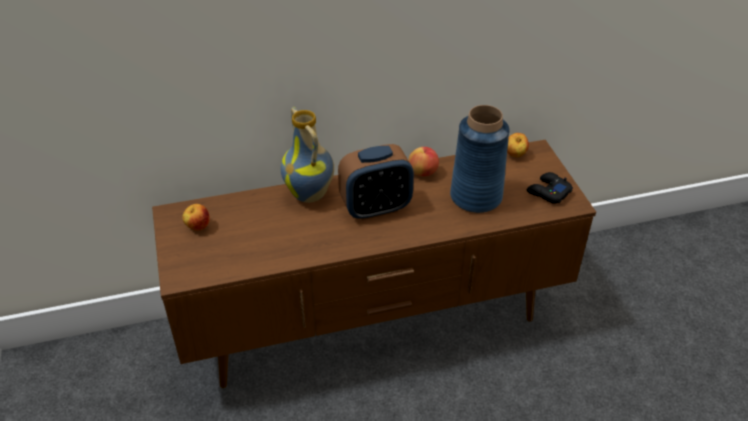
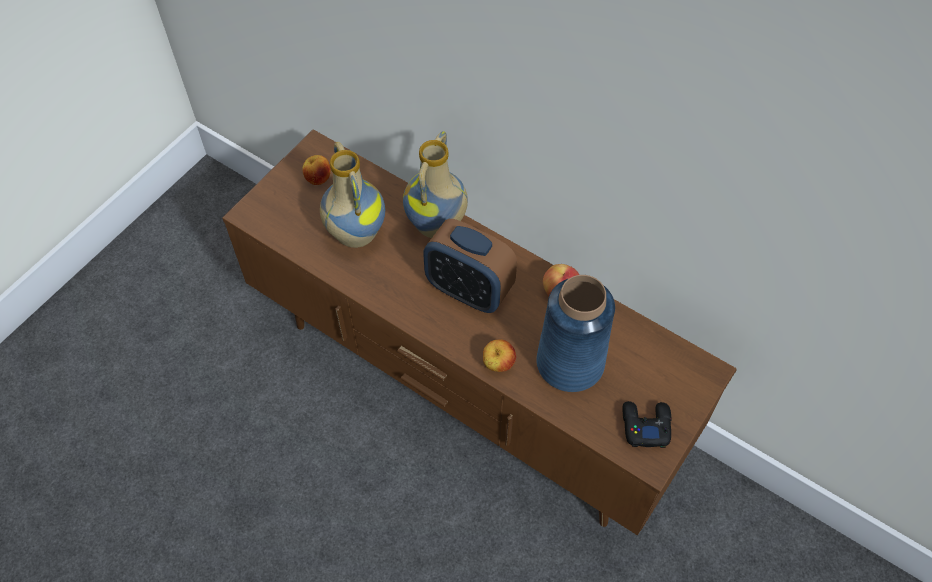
camera: 50 degrees right, 15 degrees up
(267, 235) = (354, 235): none -> vase
(515, 155) = (675, 356): apple -> apple (498, 364)

